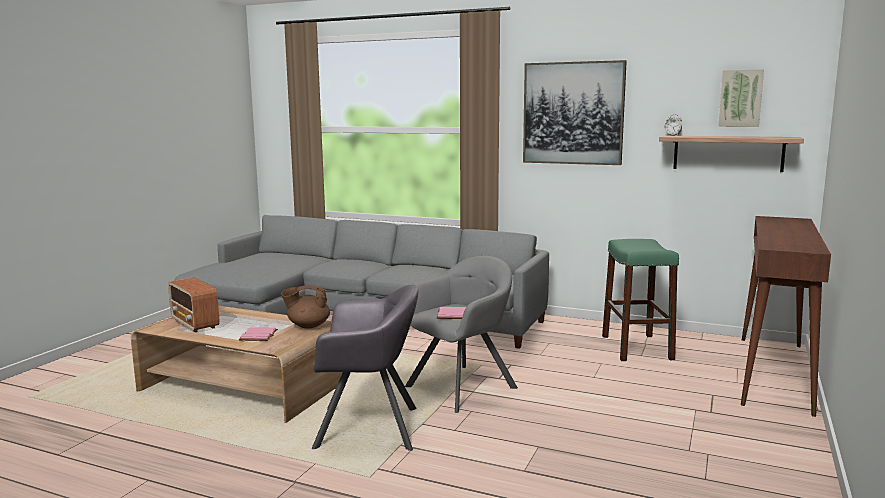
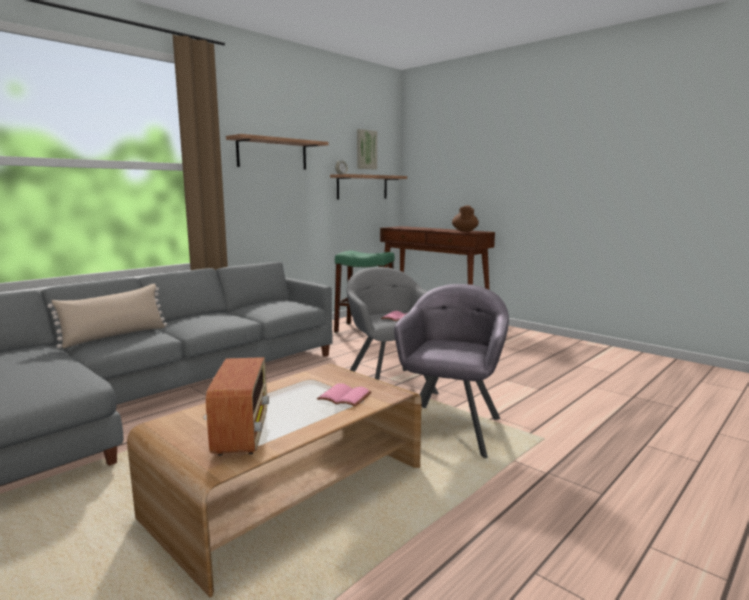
camera: 70 degrees left, 0 degrees up
(195, 324) = (242, 433): radio -> radio turned 75 degrees counterclockwise
(308, 326) = (332, 374): brown teapot -> brown teapot (464, 231)
(347, 263) = (115, 336): none -> beige pillow
(573, 113) = (272, 154): picture -> shelf

